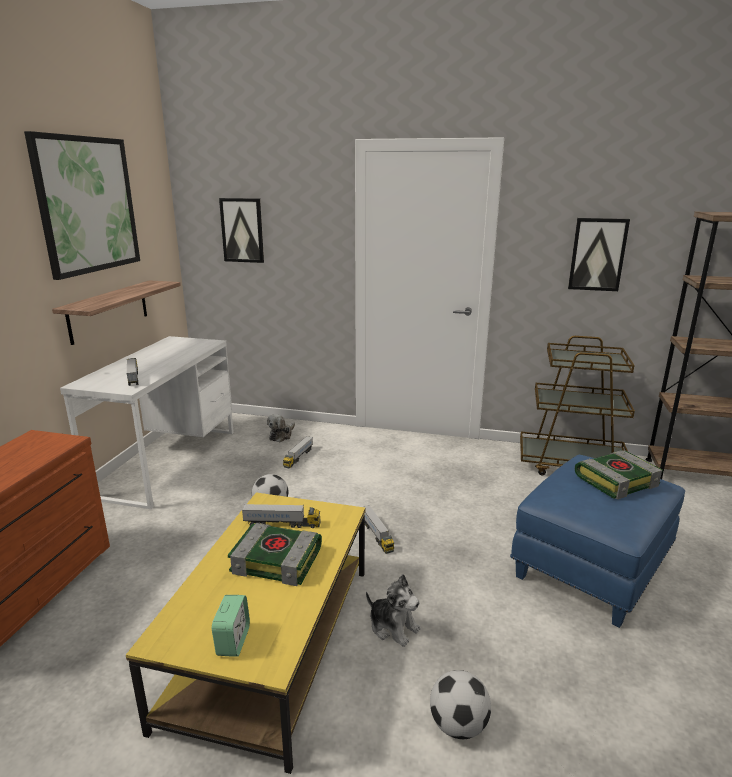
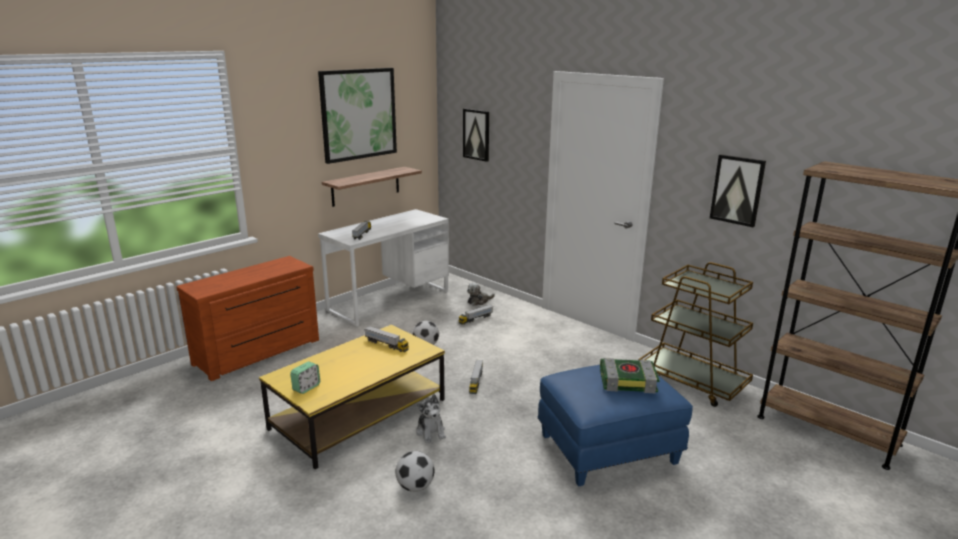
camera: 30 degrees right, 0 degrees up
(278, 560) = (364, 361): book -> none

